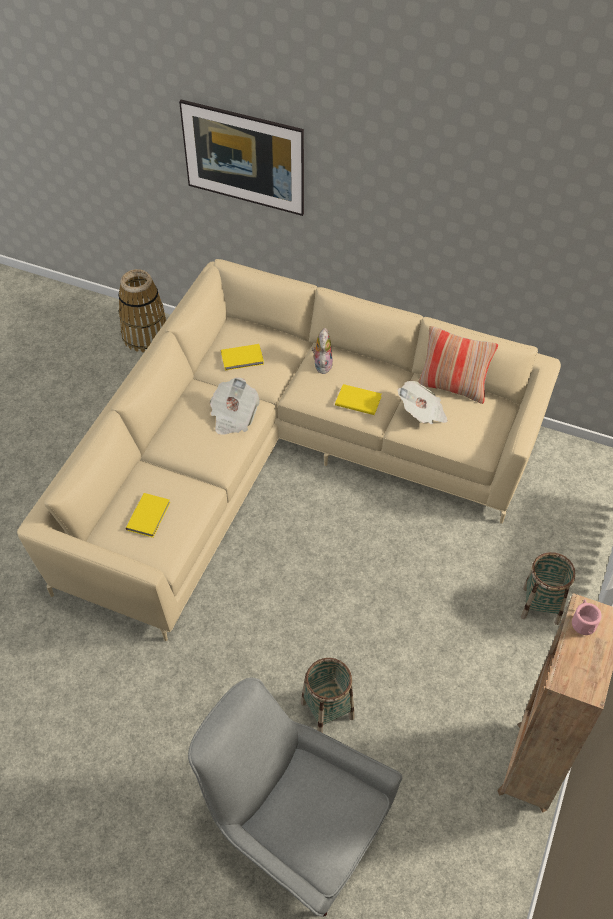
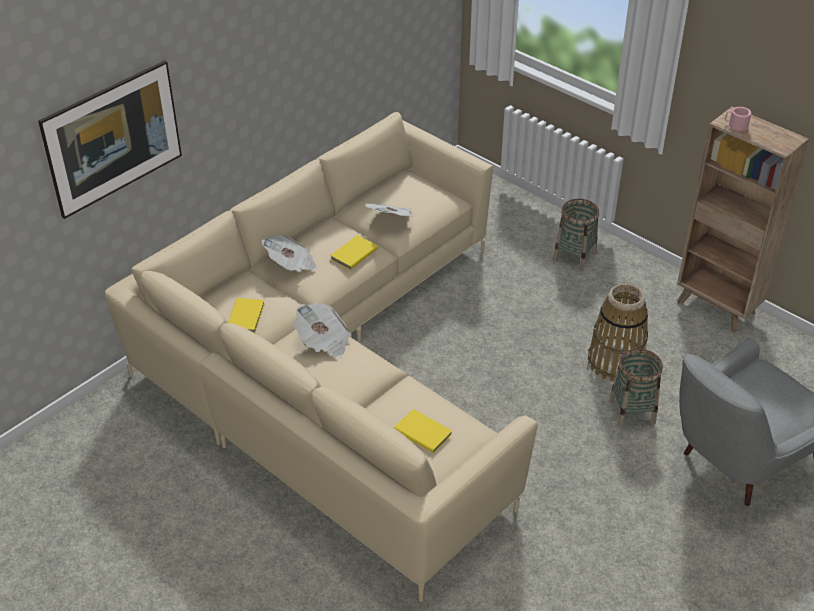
camera: 70 degrees left, 10 degrees down
(145, 335) = (79, 439): basket -> basket (616, 362)
(322, 364) = (291, 265): plush toy -> newspaper
(452, 387) = (371, 194): pillow -> none

